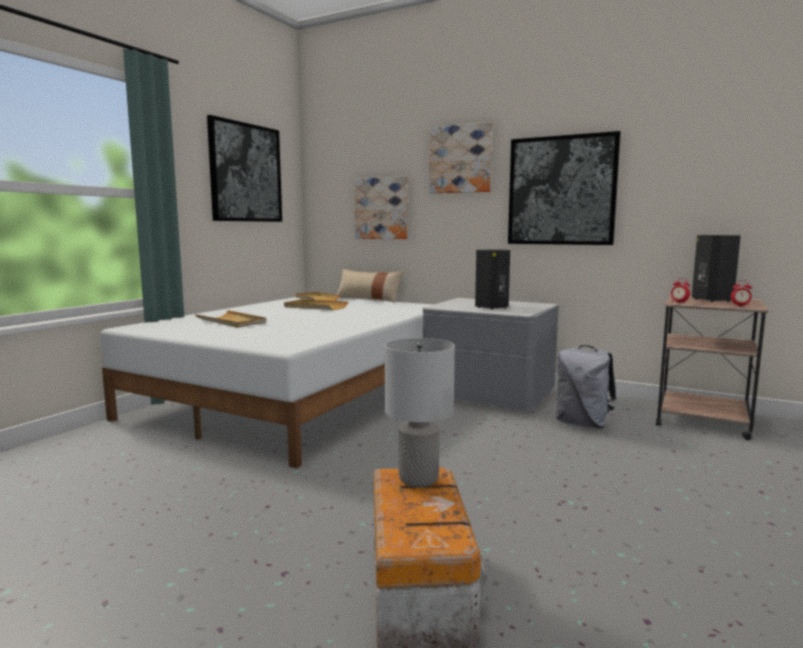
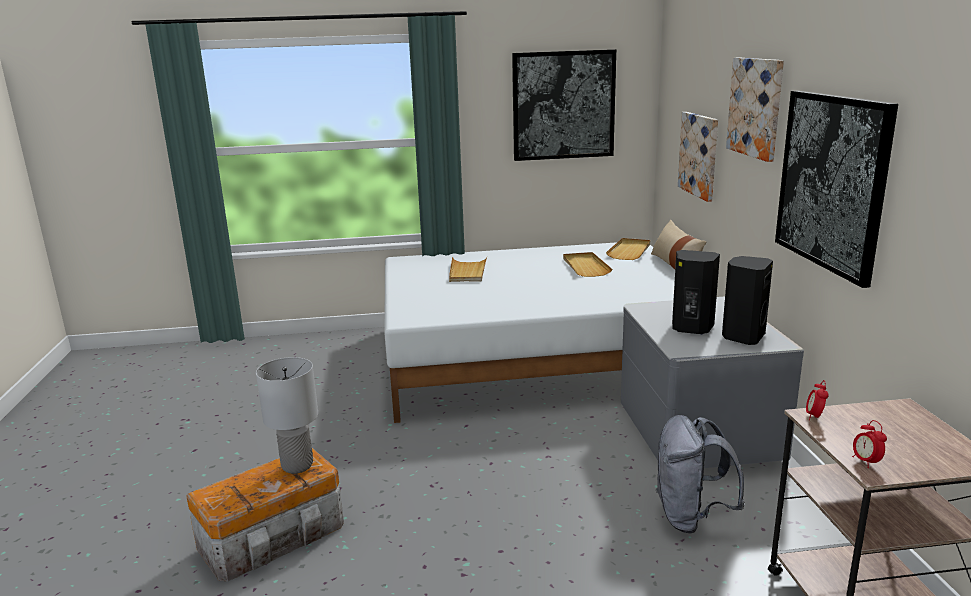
camera: 55 degrees right, 10 degrees up
(710, 300) = (904, 433): black speaker -> black speaker (742, 337)

